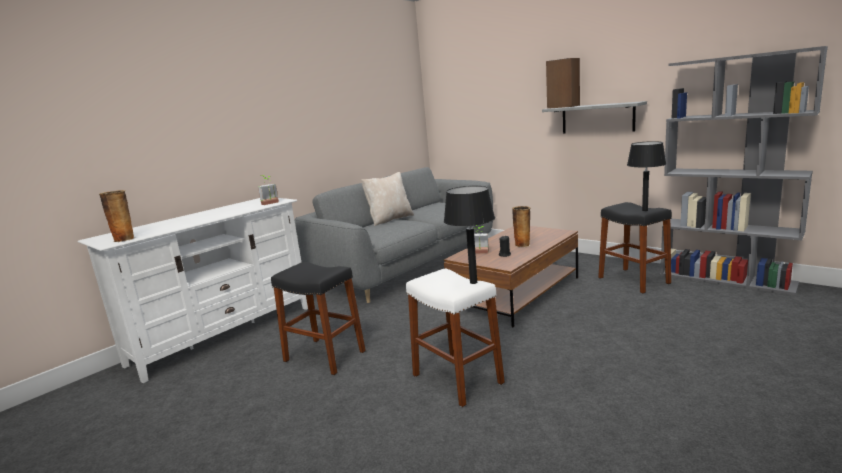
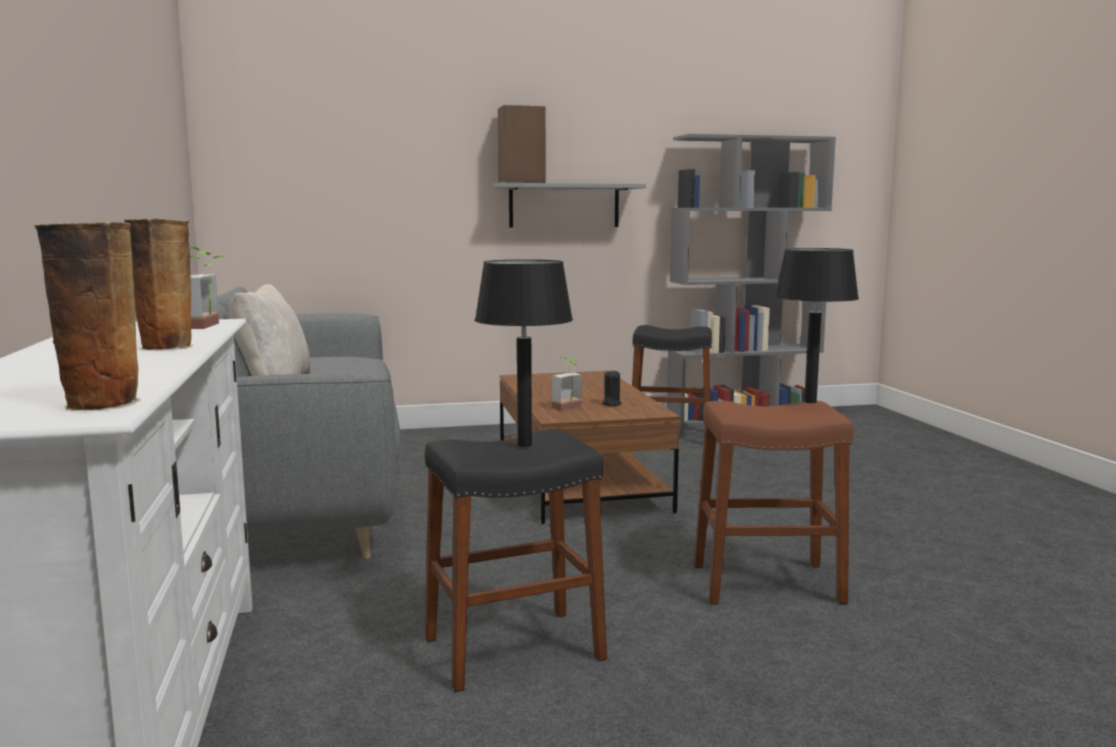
camera: 55 degrees left, 5 degrees down
(457, 379) = (767, 583): white stool -> brown stool
(522, 245) = (595, 392): vase -> vase (167, 347)
(644, 210) = (696, 328): black table lamp -> black table lamp (524, 445)

